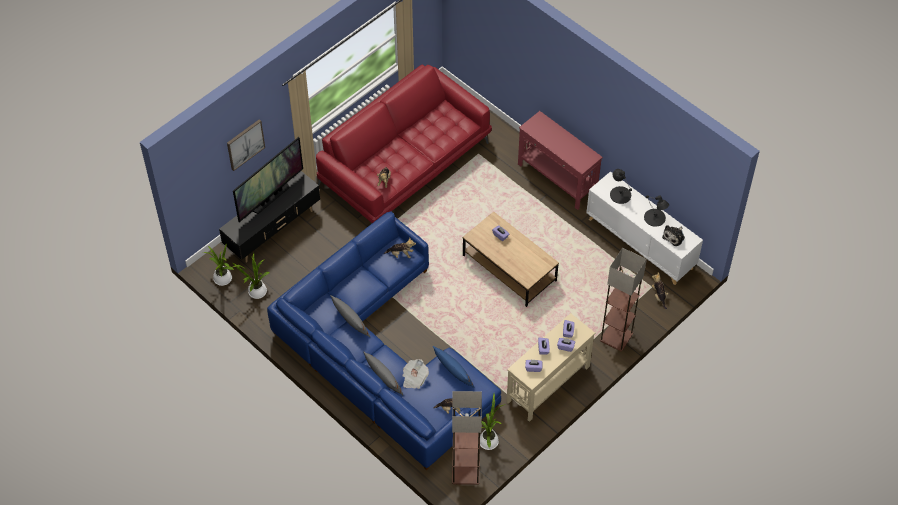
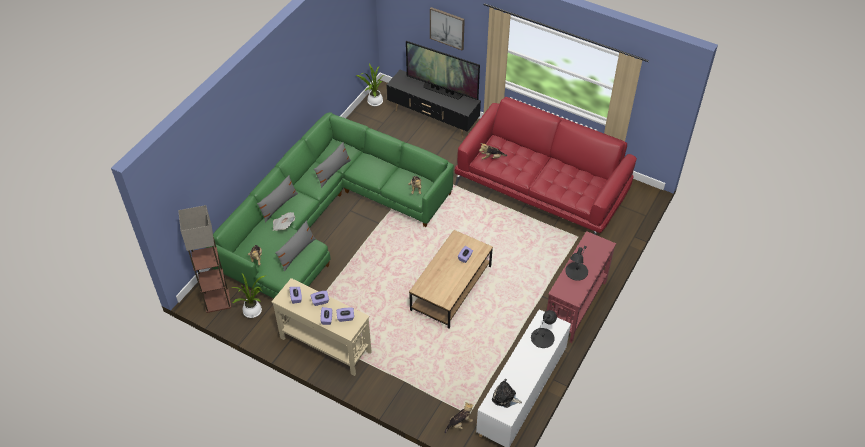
camera: 75 degrees right, 5 degrees down
(256, 292) = (368, 123): potted plant -> none
(381, 356) = (326, 216): blue sofa -> green sofa
(453, 373) = (296, 253): blue pillow -> grey pillow
(616, 337) = (395, 393): floor lamp -> none
(655, 218) = (524, 375): black table lamp -> black table lamp (576, 271)

